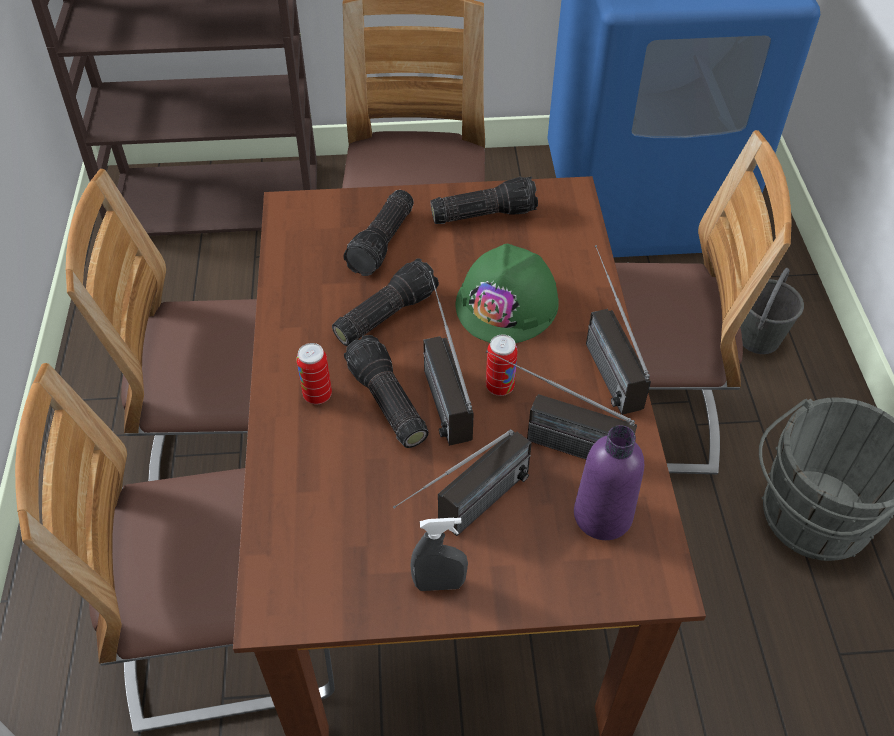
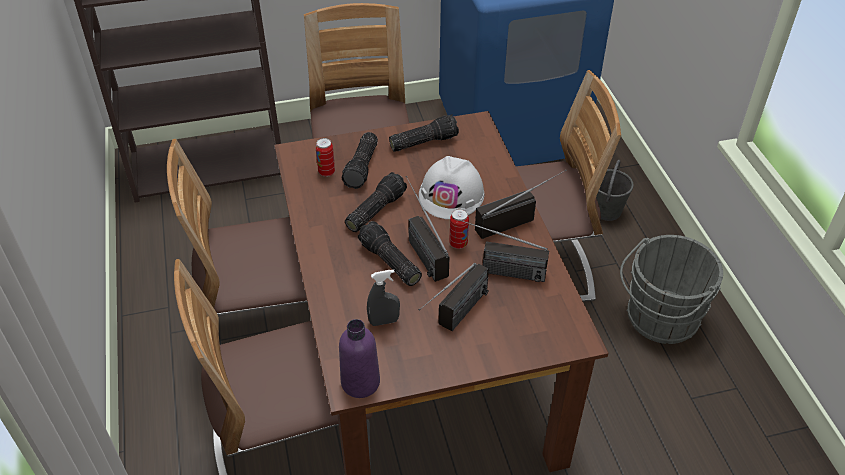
camera: 10 degrees left, 5 degrees down
(317, 395) = (344, 263): can -> can (326, 172)
(439, 584) = (447, 359): grey spray bottle -> grey spray bottle (384, 321)
(507, 303) = (452, 194): green hard hat -> white hard hat
(601, 357) = (517, 219): radio -> radio turned 90 degrees clockwise
(602, 515) = (537, 308): purple bottle -> purple bottle (360, 382)

